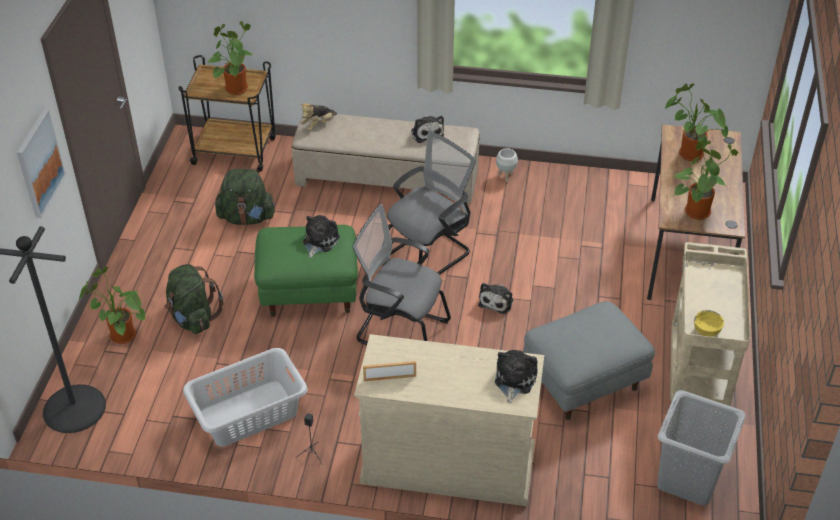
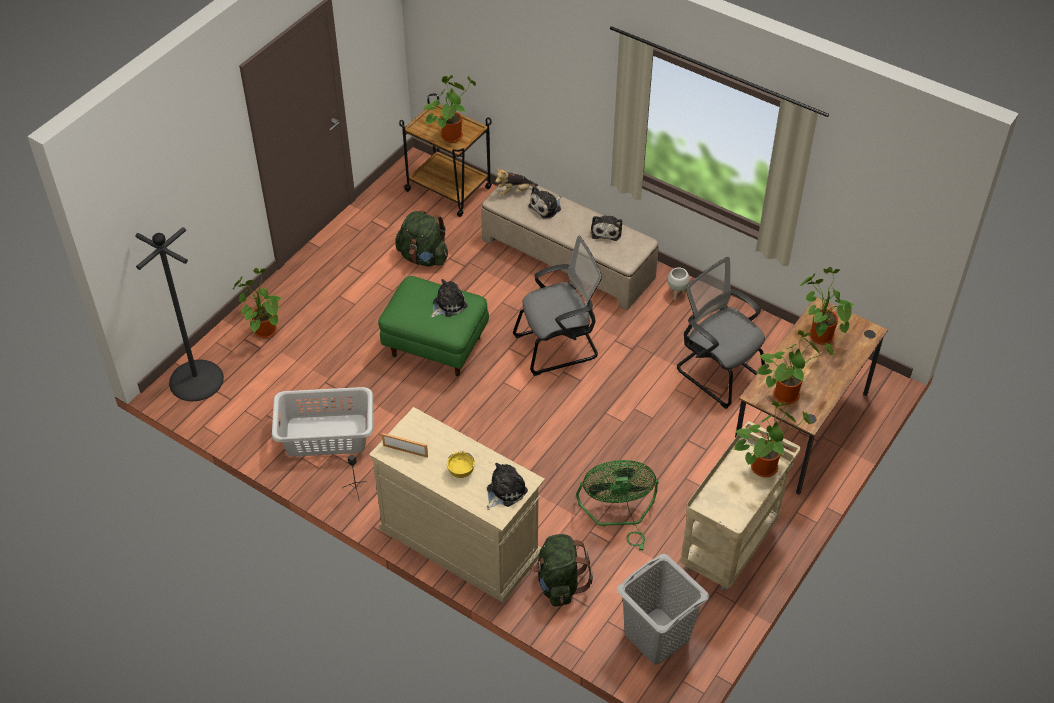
camera: 25 degrees right, 5 degrees up
(39, 163) = (214, 169): picture -> none
(193, 318) = (328, 335): green backpack -> green backpack (559, 583)
(400, 330) = (492, 408): chair -> chair (718, 372)
(497, 301) = (592, 412): plush toy -> plush toy (546, 207)
(583, 383) = (620, 515): grey ottoman -> green fan
(706, 331) = (713, 510): yellow bowl -> yellow bowl (461, 471)
(722, 276) = (764, 465): none -> potted plant

